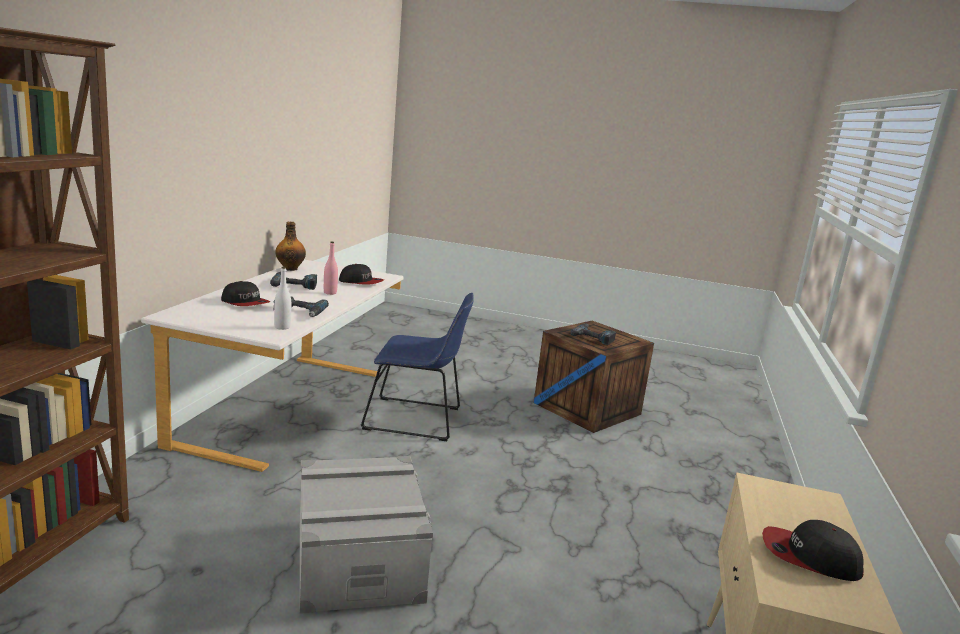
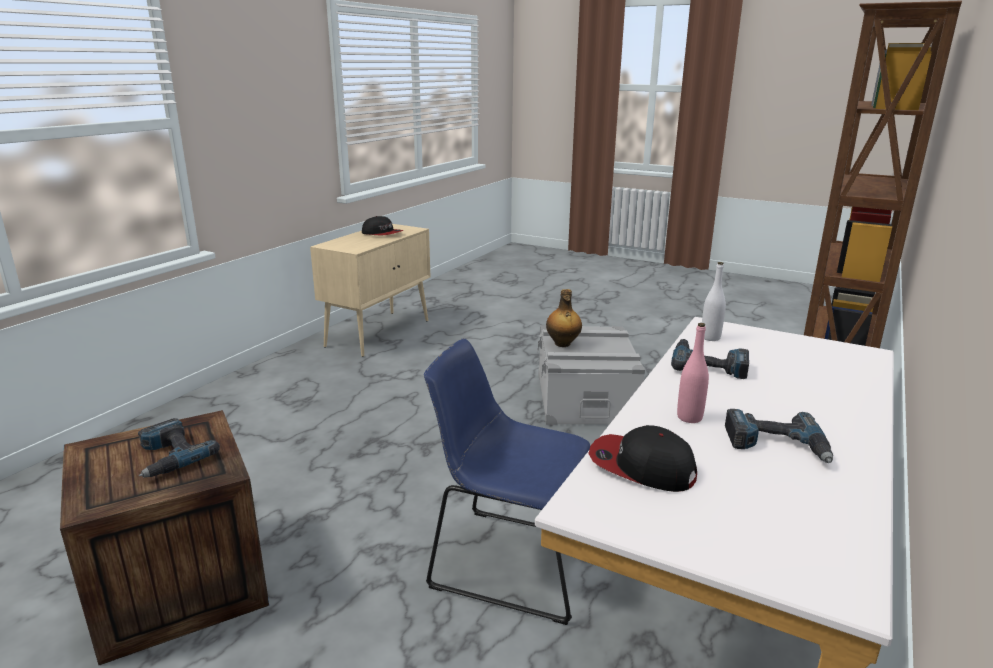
camera: 165 degrees left, 5 degrees up
(245, 303) = (804, 382): cap -> none
(290, 268) = (853, 533): bottle -> bottle (562, 344)

